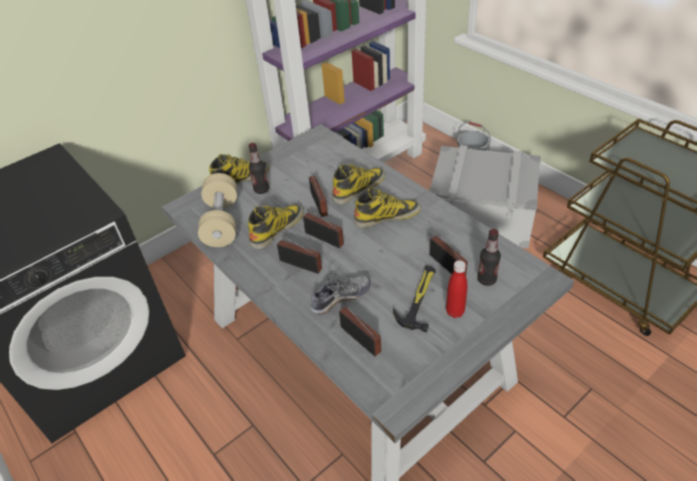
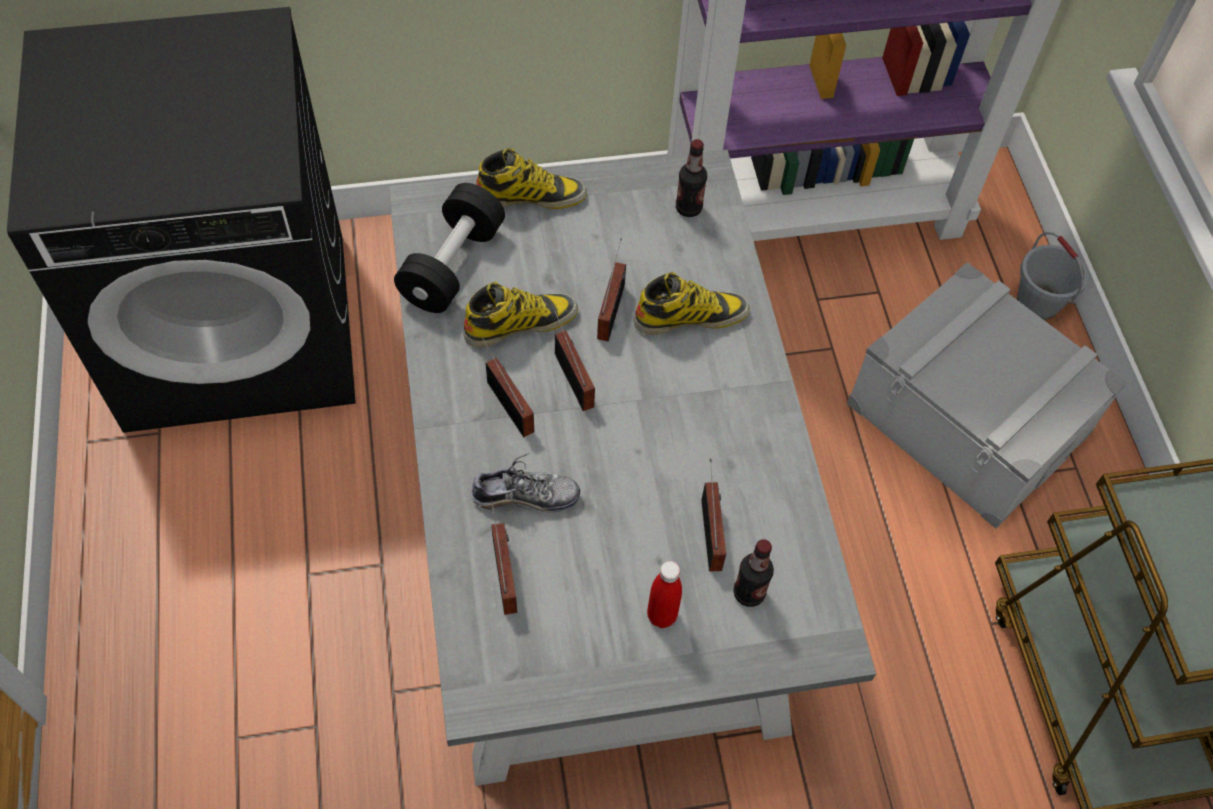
camera: 25 degrees right, 15 degrees up
(222, 222) = (452, 265): beige dumbbell -> black dumbbell
(261, 190) = (546, 236): bottle -> bottle (688, 208)
(387, 216) = (693, 394): boot -> none
(419, 298) = (630, 563): hammer -> none

